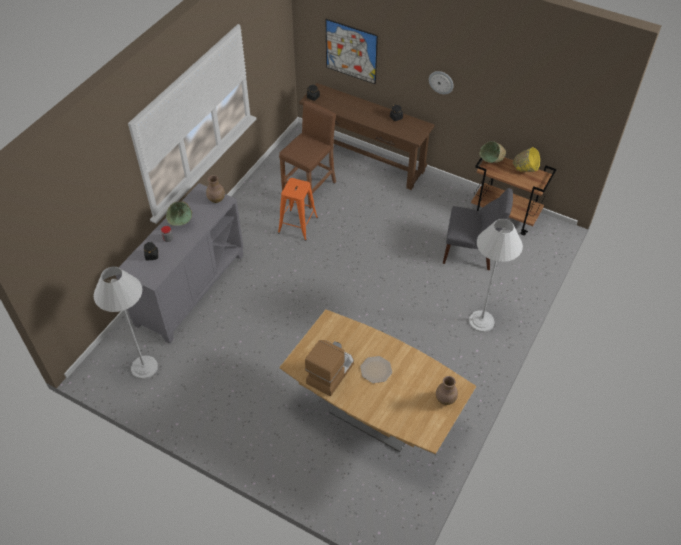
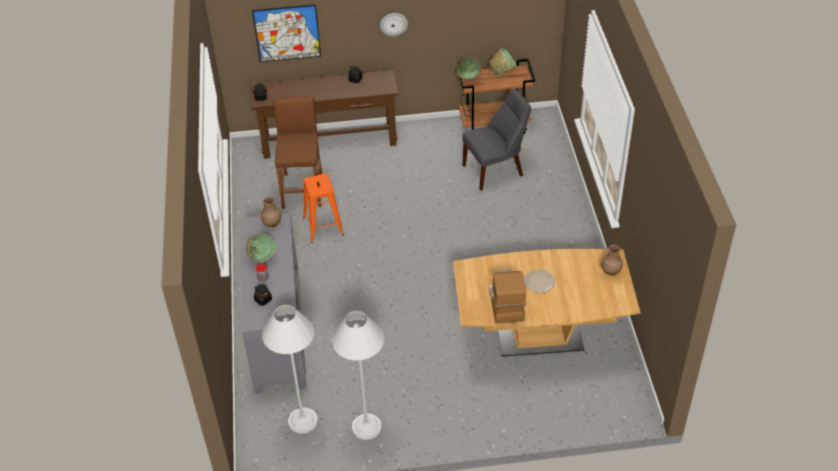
camera: 35 degrees left, 5 degrees down
(481, 321) = (553, 218): white floor lamp -> white floor lamp (366, 427)
(525, 170) = (502, 72): yellow bowl -> green bowl

